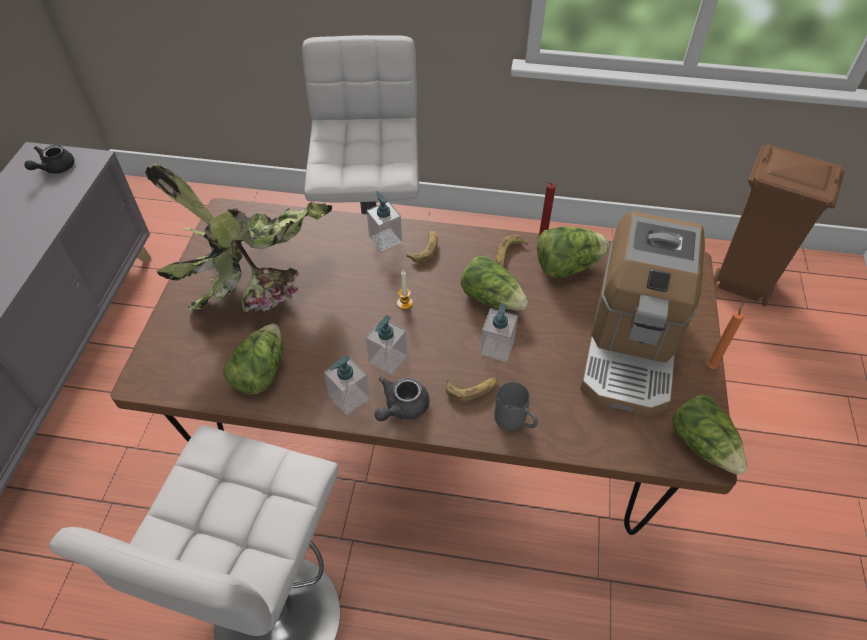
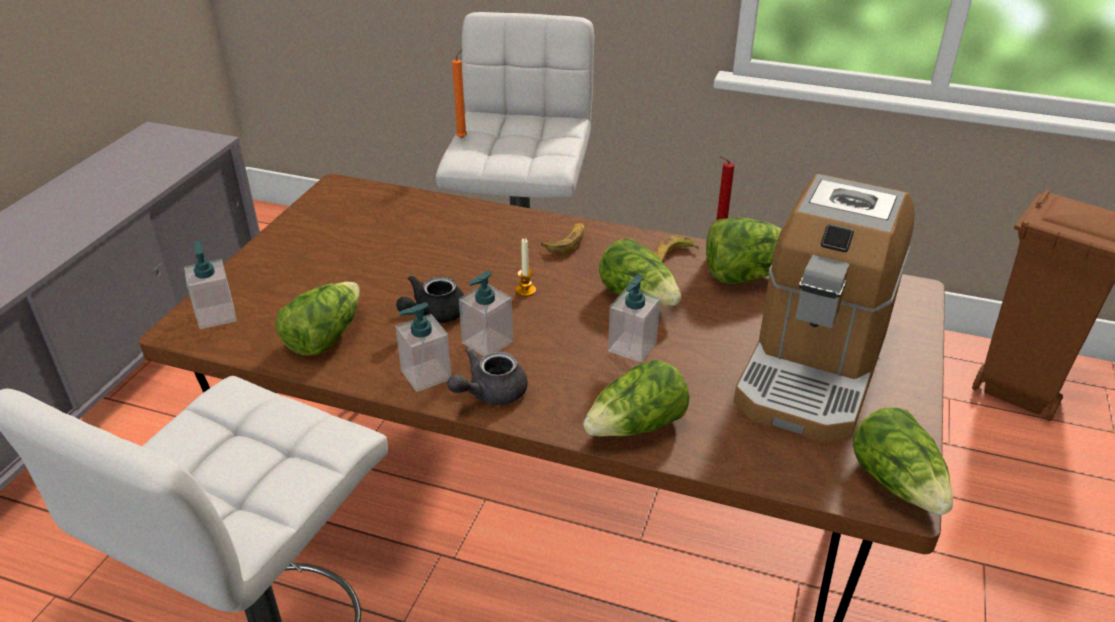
camera: 10 degrees right, 15 degrees down
(55, 168) = (168, 146): black teapot -> black teapot (433, 314)
(259, 284) = (353, 255): potted plant -> none
(385, 239) = (520, 228): soap dispenser -> soap dispenser (216, 315)
(472, 389) = (587, 385): banana -> none
(515, 422) = (636, 427): grey mug -> lettuce
(711, 365) = (925, 398): orange candle -> orange candle (463, 137)

